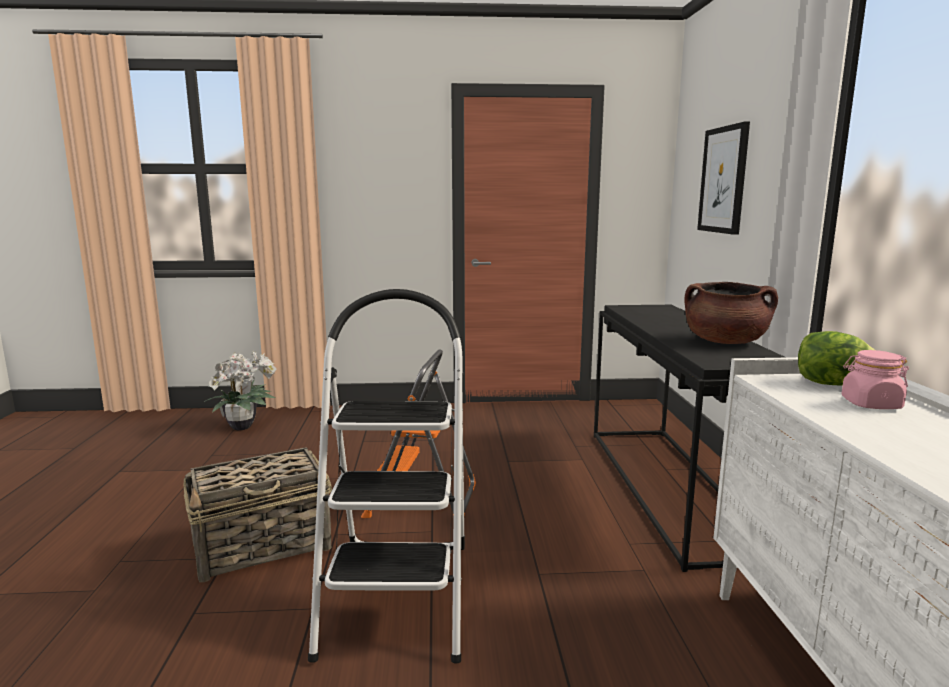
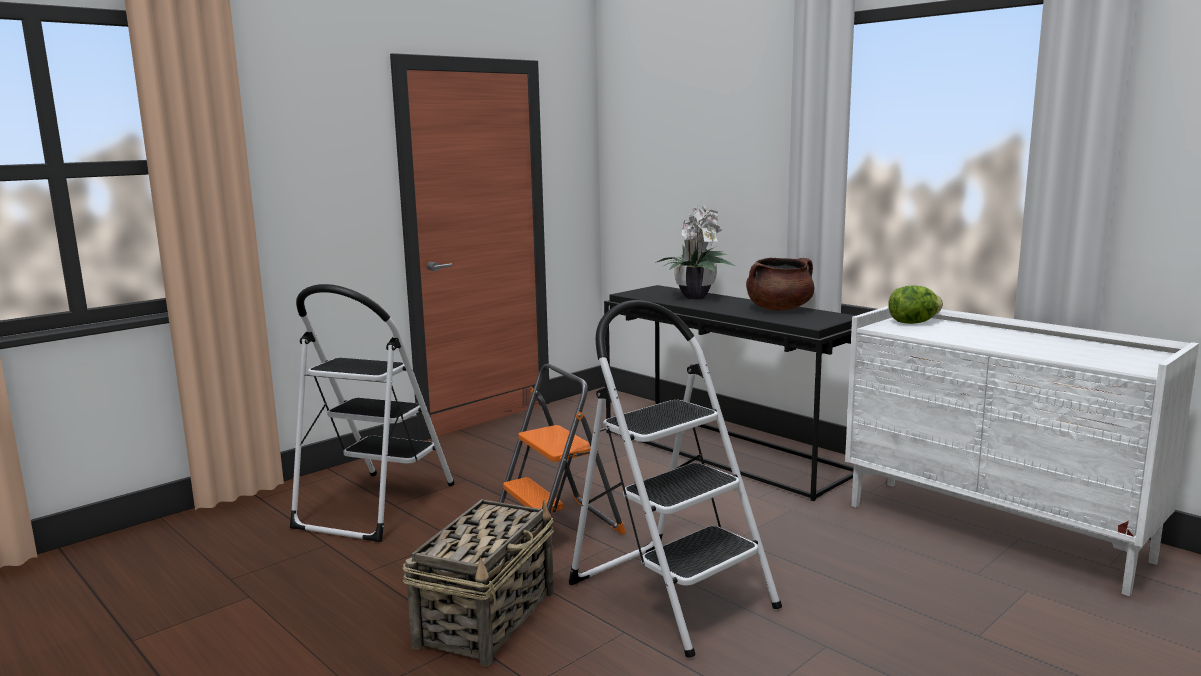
camera: 40 degrees left, 0 degrees up
(244, 427) = (204, 540): potted plant -> potted plant (695, 297)
(349, 438) = (372, 507): none -> step ladder
(724, 180) = (689, 163): picture -> none
(870, 404) = (954, 329): pink jar -> none

